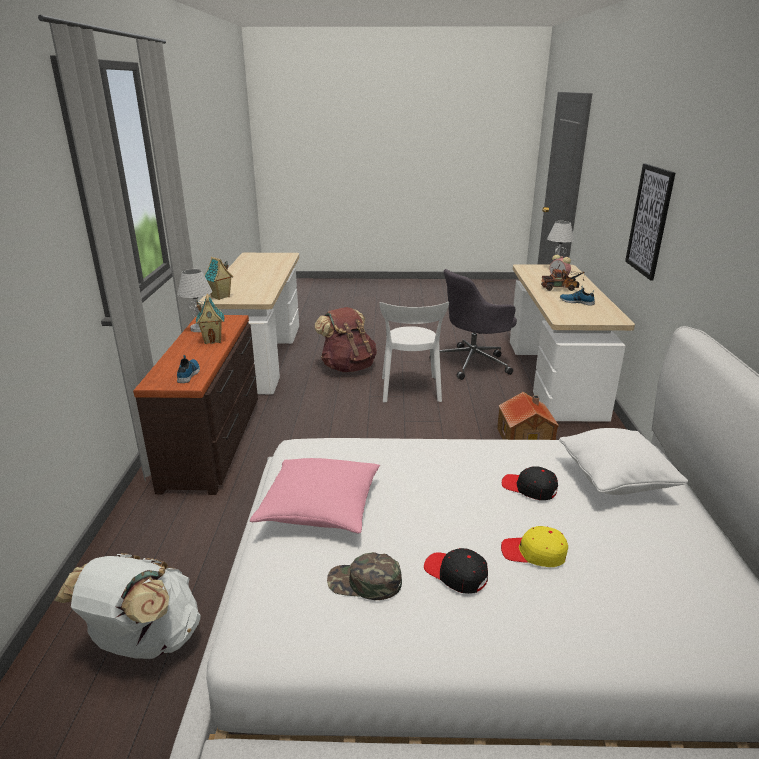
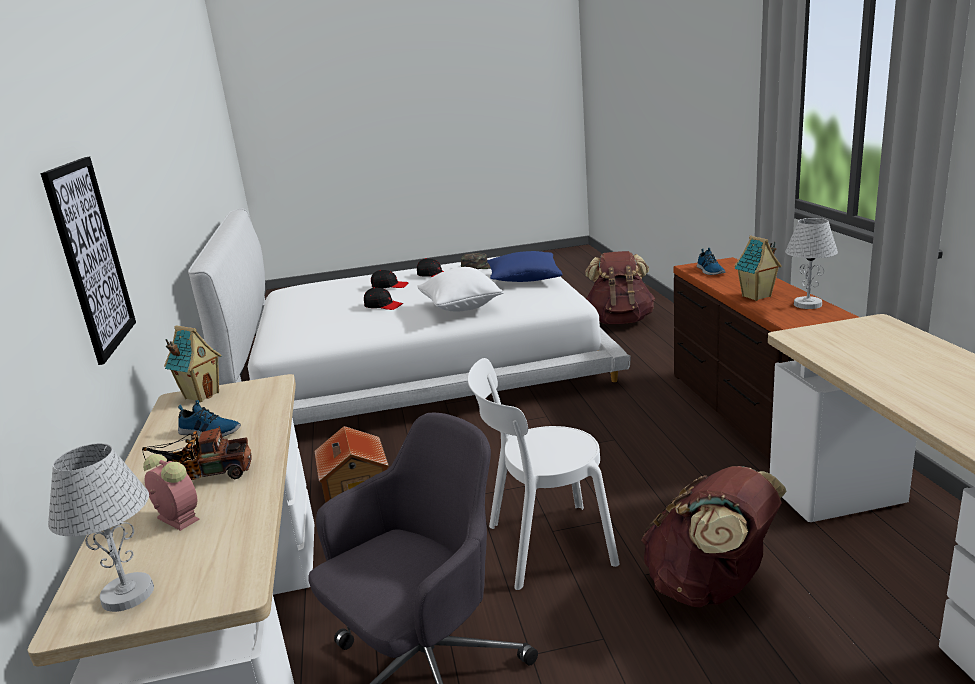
camera: 170 degrees right, 5 degrees down
(144, 642) = (619, 321): white backpack -> brown backpack
(220, 297) = (876, 328): toy house -> toy house (201, 395)
(320, 508) = (524, 279): pink pillow -> blue pillow
(410, 391) = (544, 546): white chair -> white chair turned 90 degrees counterclockwise
(534, 553) = (389, 286): yellow cap -> black cap
(615, 481) = (316, 319): white pillow -> white pillow (461, 308)

